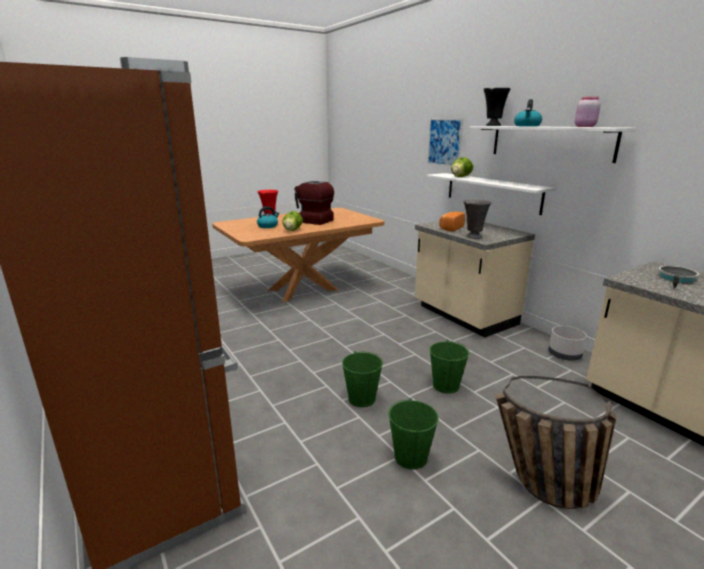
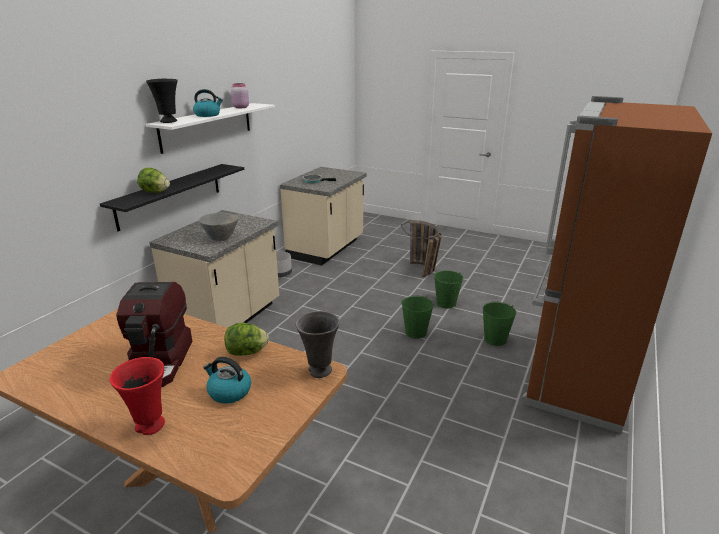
camera: 120 degrees left, 5 degrees up
(444, 142) = (84, 161): picture -> none
(445, 385) = (365, 306): green bucket -> green bucket (495, 339)
(450, 228) = (221, 238): bread -> grey bowl
(473, 237) = (254, 226): grey vase -> grey vase (319, 371)
(492, 192) = (170, 195): white shelf -> black shelf

